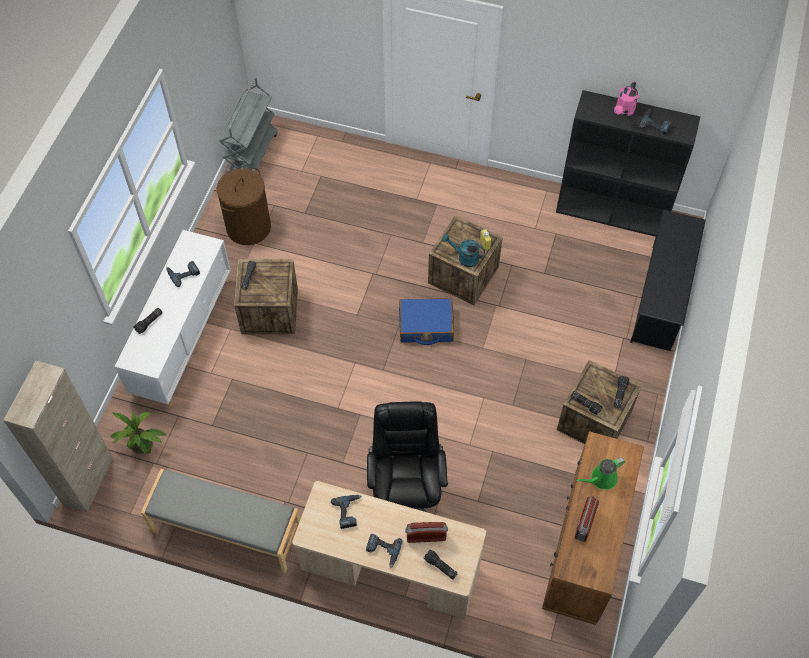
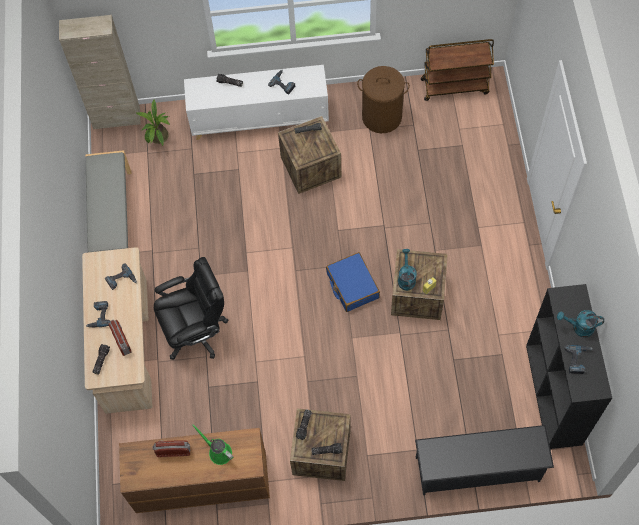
camera: 70 degrees right, 5 degrees up
(251, 155) = (455, 86): grey cart -> brown cart
(623, 111) = (579, 327): pink watering can -> turquoise watering can

